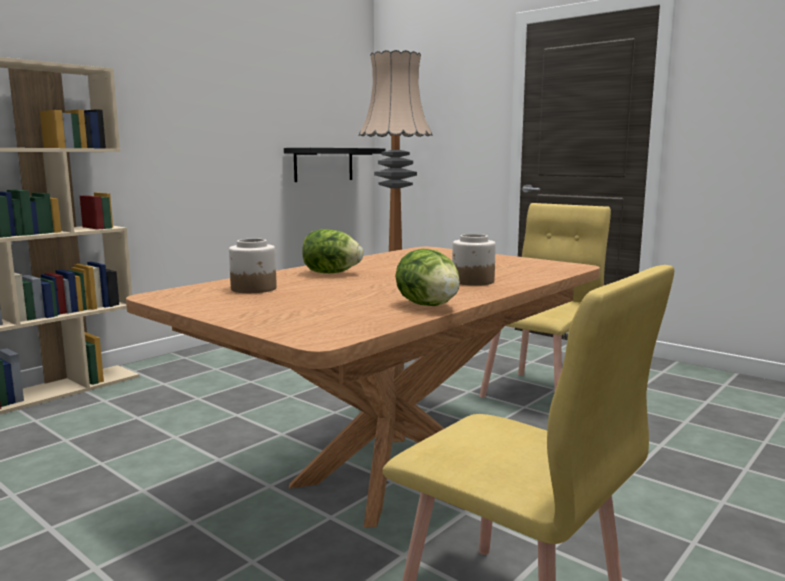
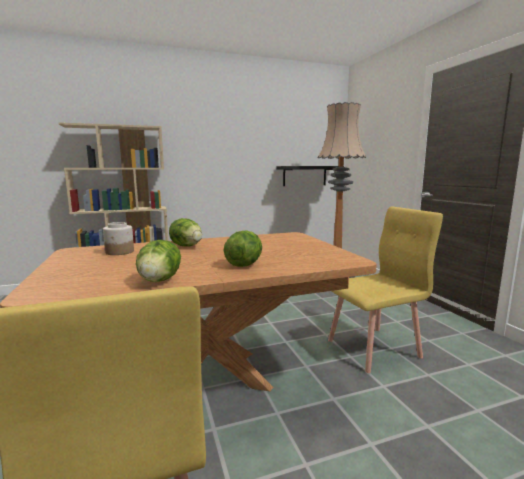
camera: 30 degrees right, 0 degrees up
(472, 281) = (244, 264): jar -> lettuce

